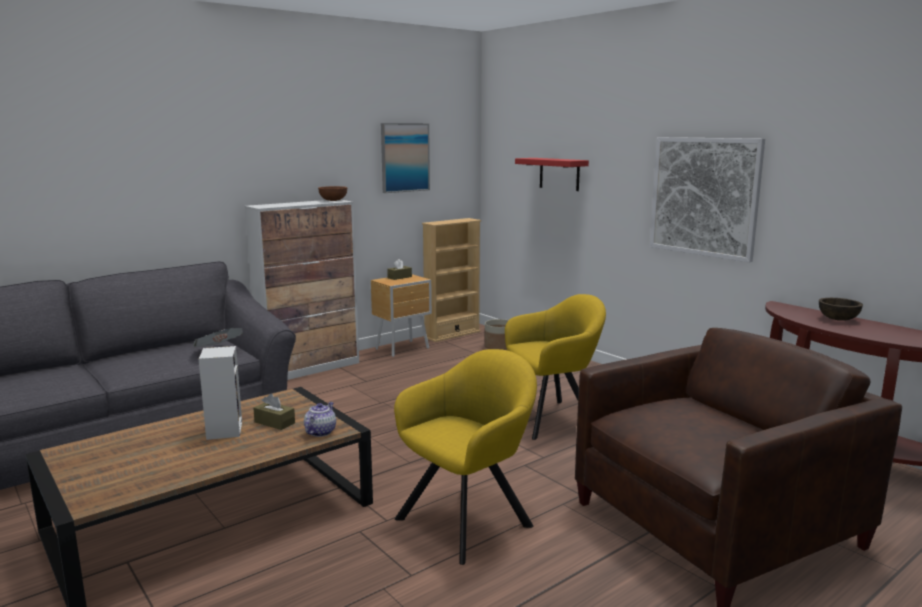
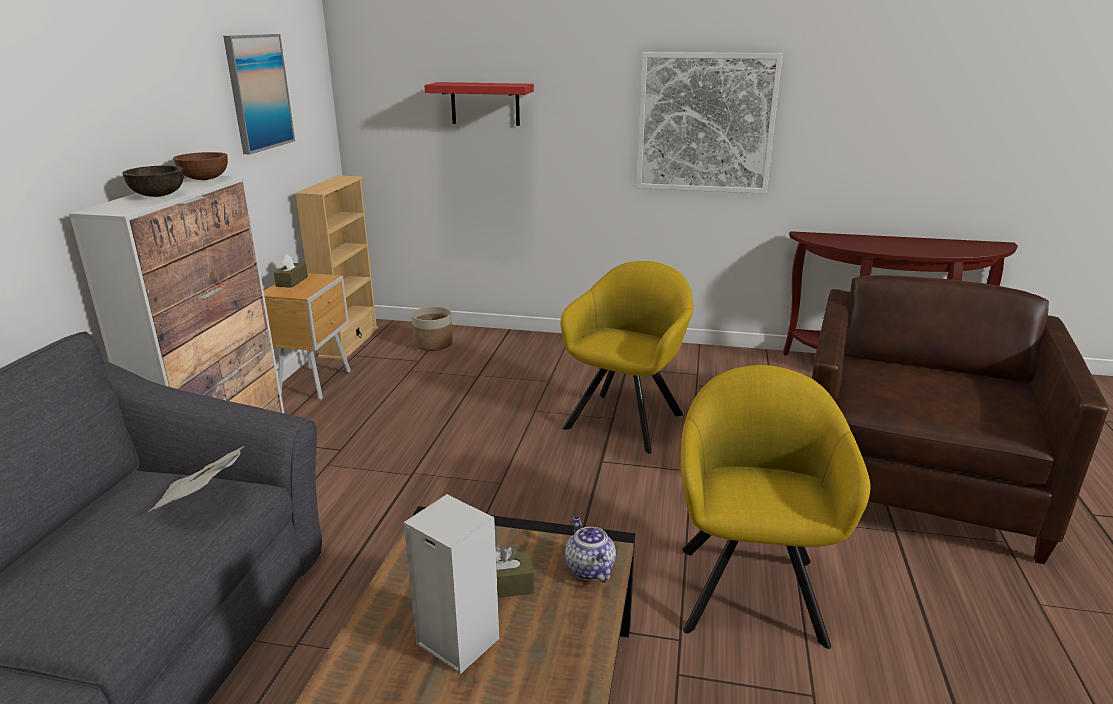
camera: 40 degrees left, 10 degrees up
(838, 319) = (876, 241): brown bowl -> brown bowl (158, 195)

